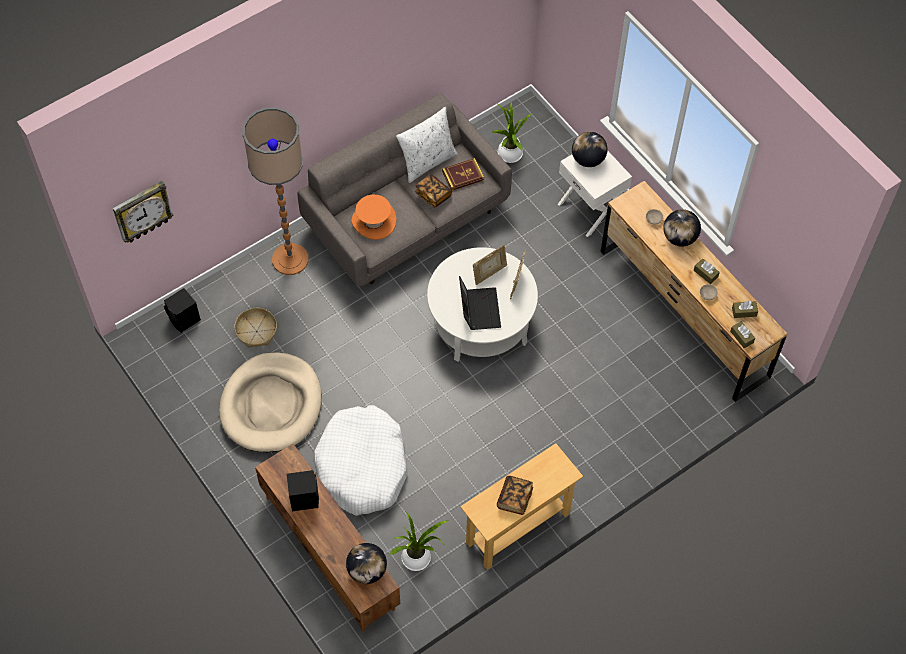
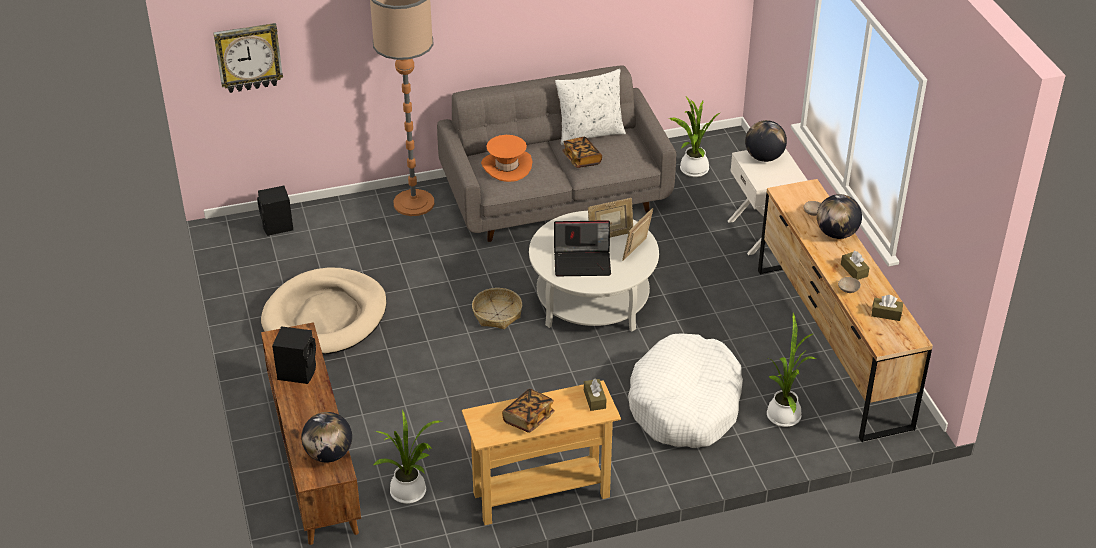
camera: 20 degrees right, 20 degrees down
(256, 331) = (345, 252): basket -> basket (497, 314)
(362, 466) = (393, 393): white dog bed -> white dog bed (685, 404)
(463, 176) = (622, 151): book -> none
(479, 309) = (583, 262): laptop -> laptop turned 75 degrees clockwise
(670, 393) = (784, 414): none -> potted plant
(741, 337) = (873, 335): brown tissue box -> brown tissue box (594, 399)

